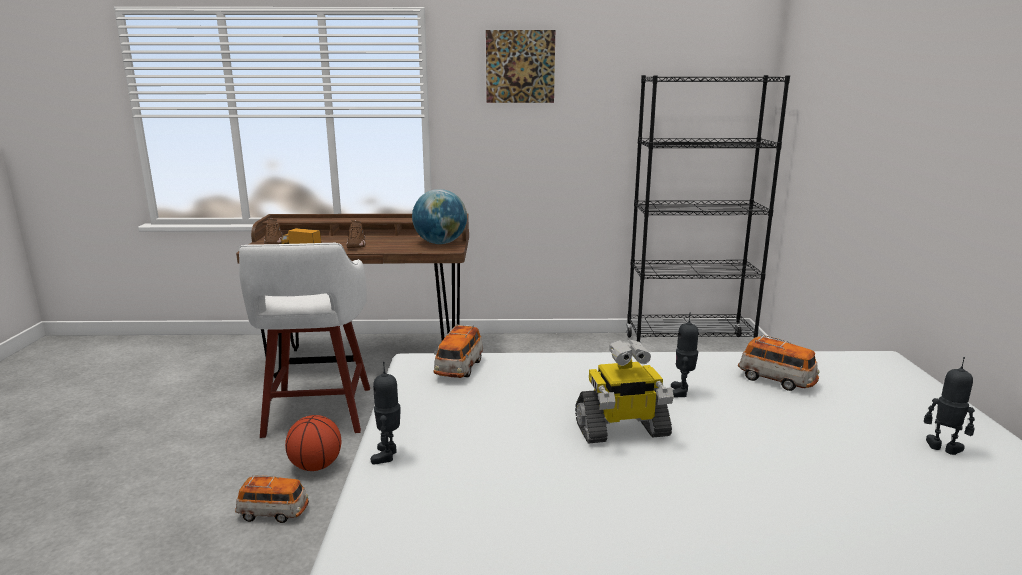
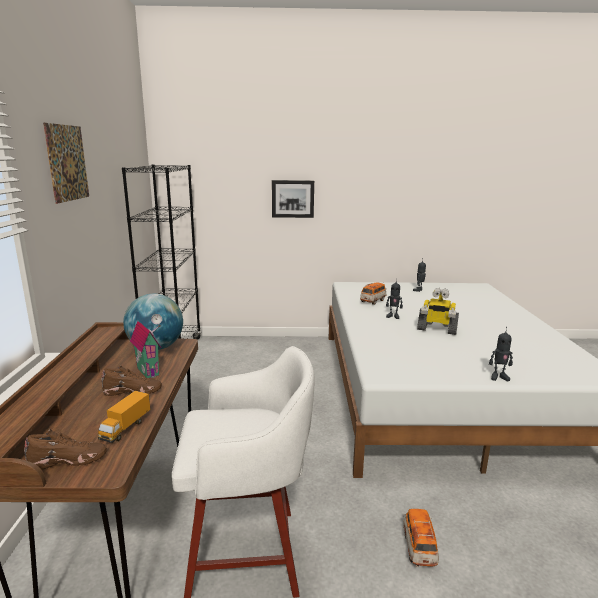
camera: 90 degrees left, 0 degrees up
(316, 466) = (348, 533): basketball -> none
(390, 245) = (150, 371): none -> toy house
(459, 369) = (386, 363): toy car -> none
(621, 430) = (436, 329): toy robot -> toy robot turned 120 degrees clockwise
(887, 147) = (292, 198): none -> picture

